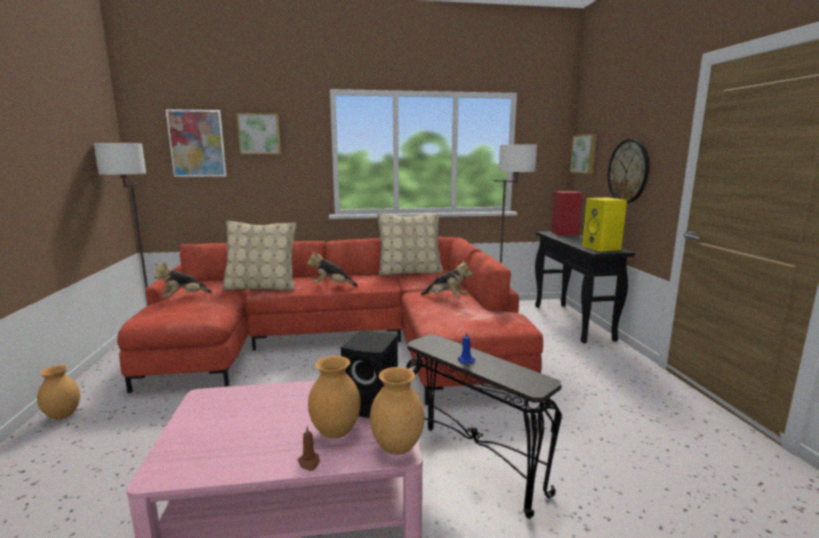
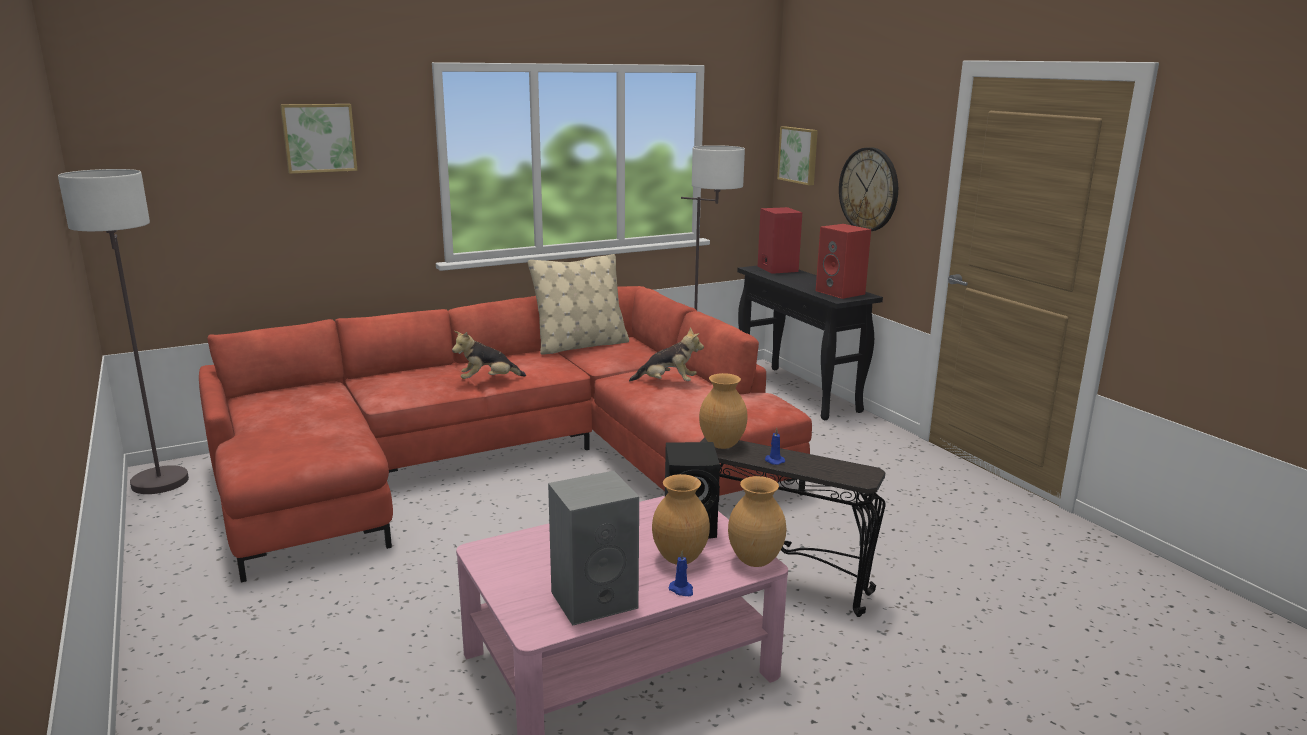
camera: 20 degrees left, 5 degrees up
(63, 415) = (173, 628): brown vase -> brown vase (722, 445)
(183, 297) = (271, 425): plush toy -> none
(197, 143) = (210, 158): picture -> none
(234, 455) = (595, 598): none -> grey speaker
(261, 287) = (377, 394): beige pillow -> none
(309, 463) = (681, 590): brown candle -> blue candle
(602, 248) = (841, 292): yellow speaker -> red speaker

